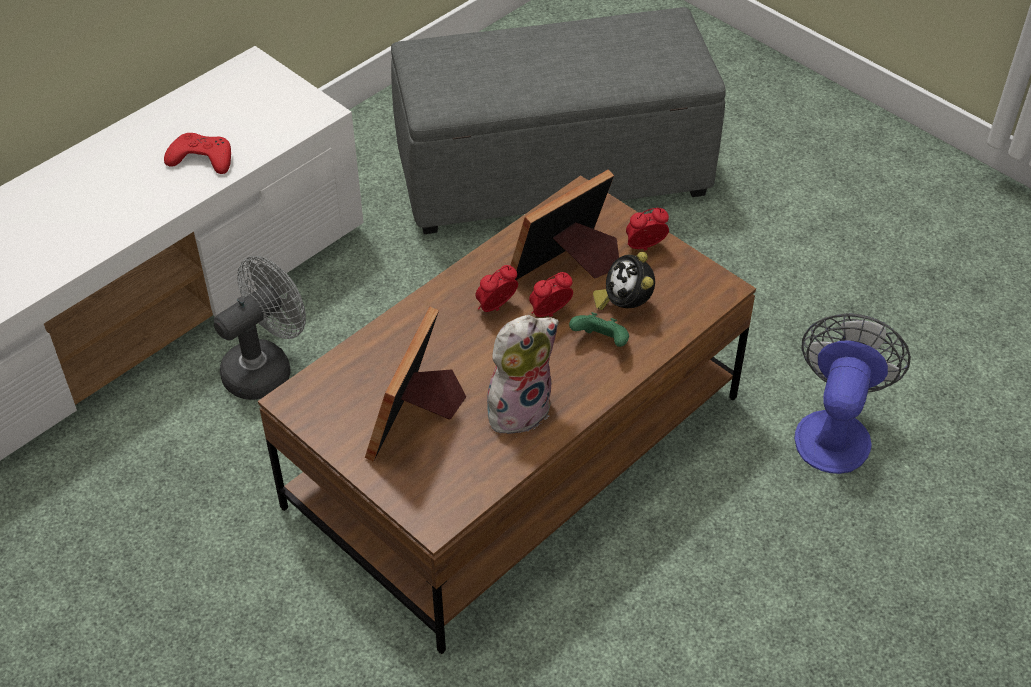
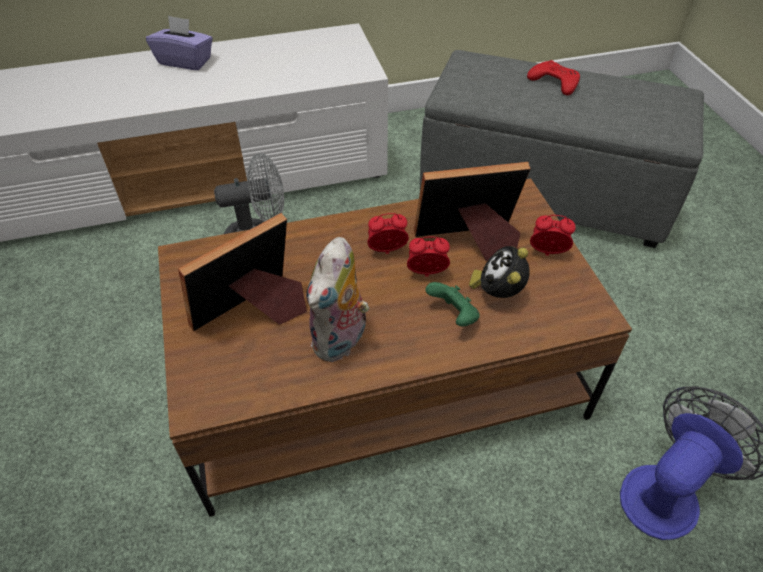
camera: 30 degrees right, 0 degrees up
(81, 175) = (185, 61): none -> purple tissue box
(201, 158) = (265, 75): red game controller -> red game controller (554, 82)
(518, 408) = (341, 341): plush toy -> plush toy turned 120 degrees clockwise

